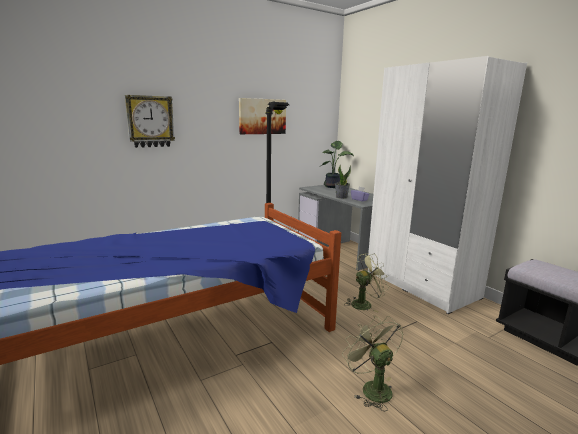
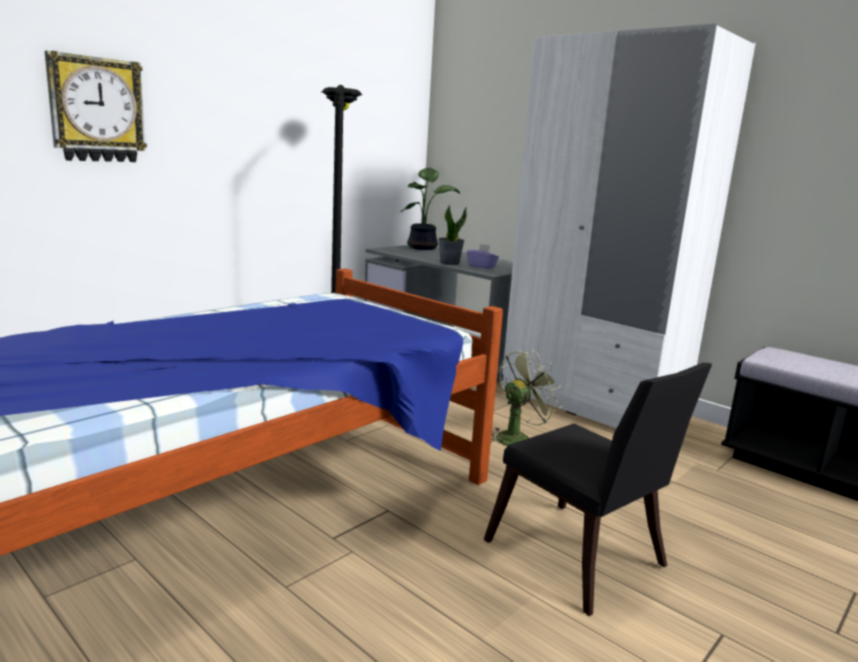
camera: 15 degrees left, 0 degrees up
(262, 116) = (304, 115): picture -> none
(371, 388) = (580, 561): green fan -> black chair

